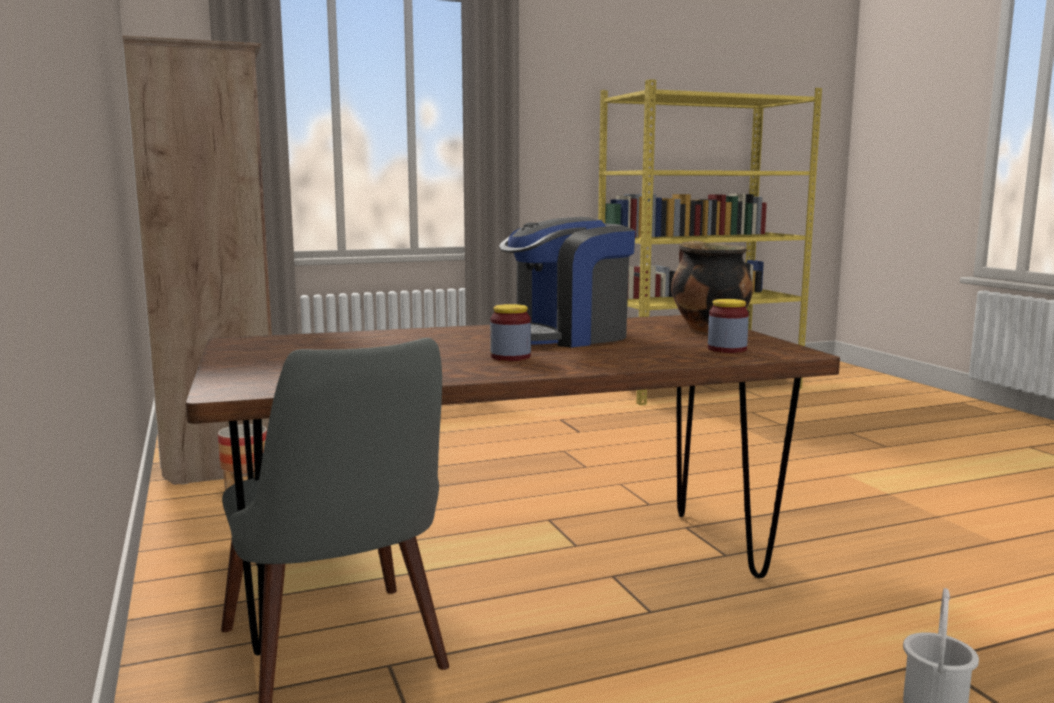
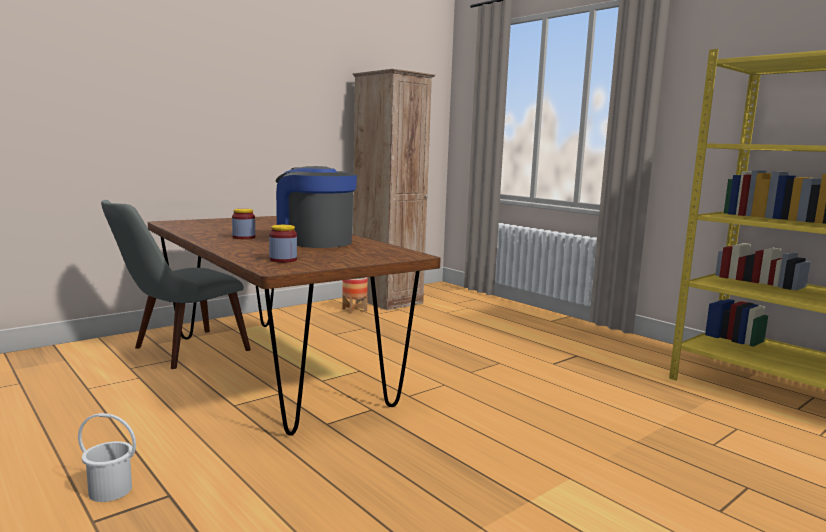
camera: 70 degrees right, 0 degrees up
(707, 330) = (361, 258): cooking pot -> none

